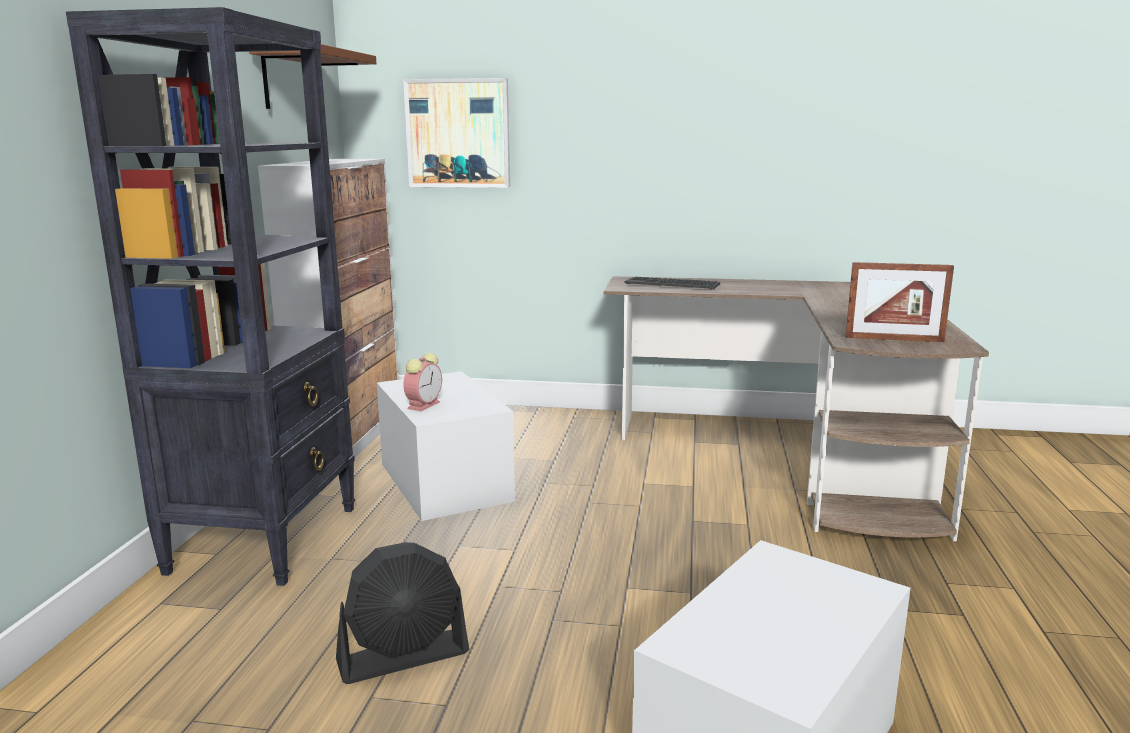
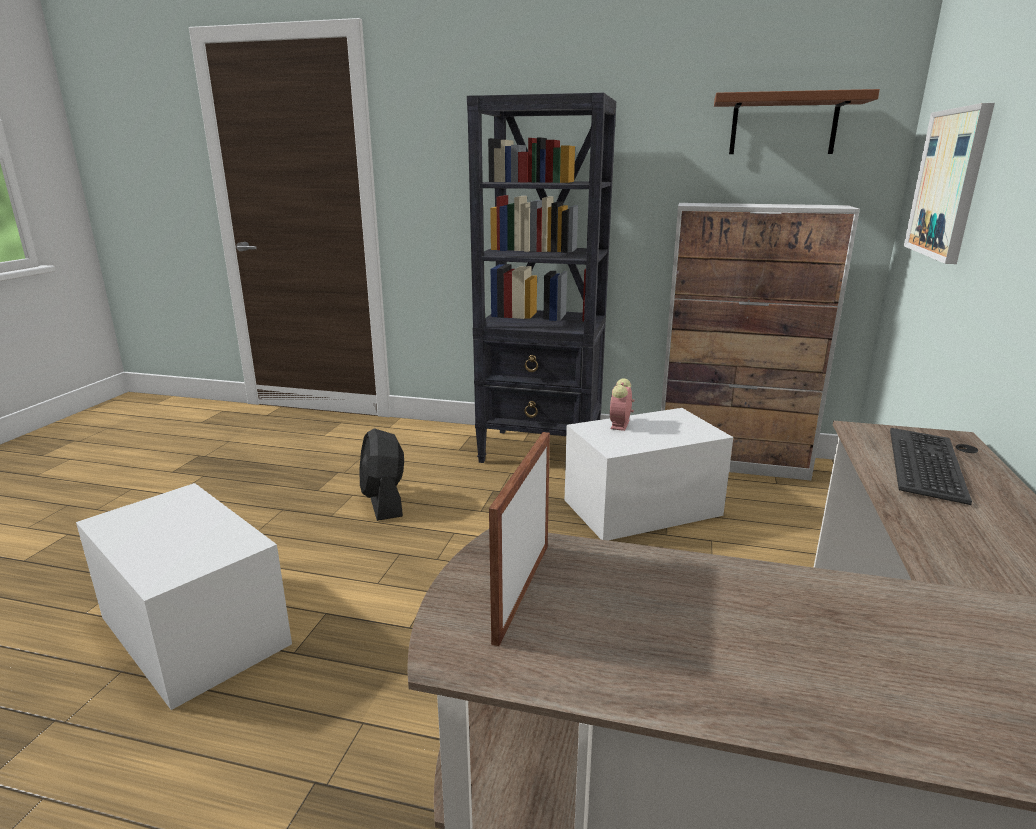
camera: 95 degrees right, 5 degrees up
(424, 405) = (620, 425): alarm clock -> alarm clock turned 75 degrees clockwise

